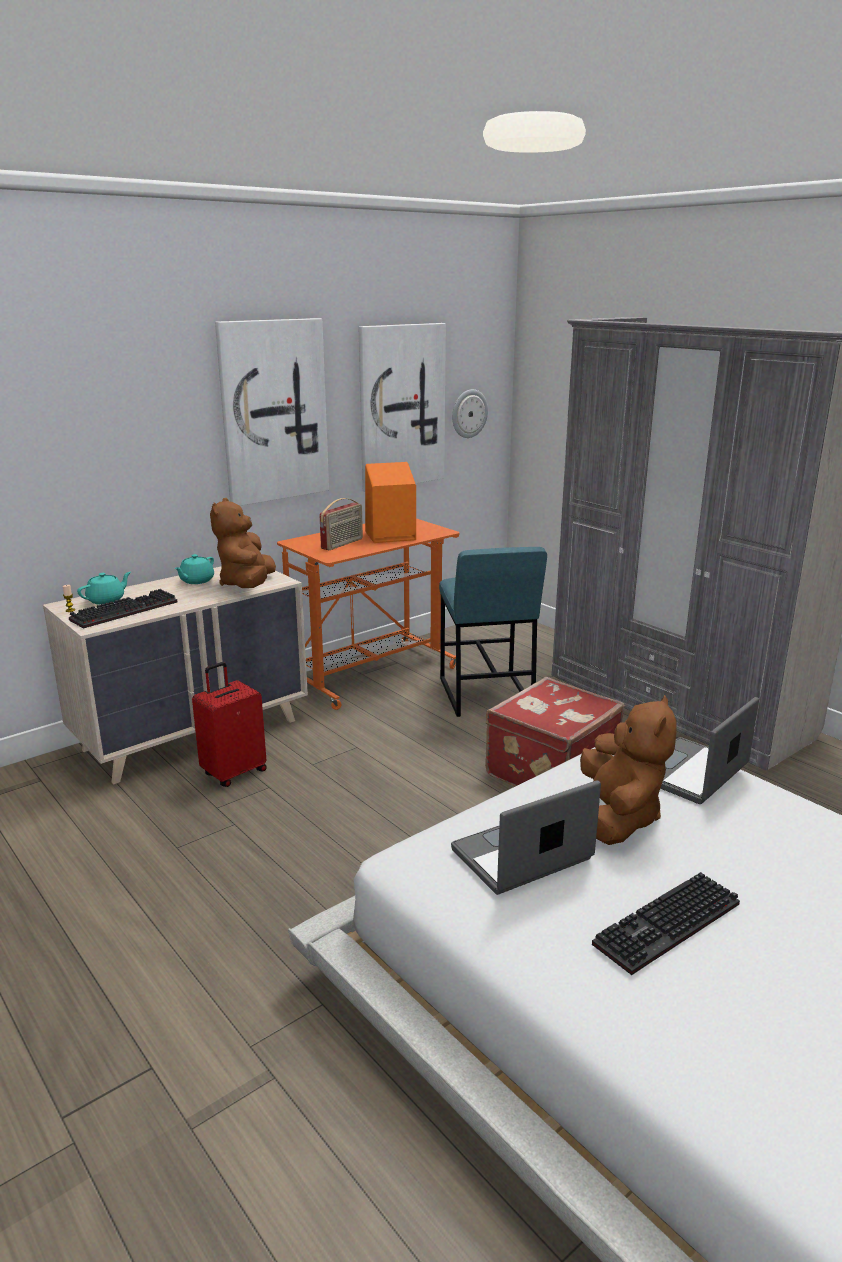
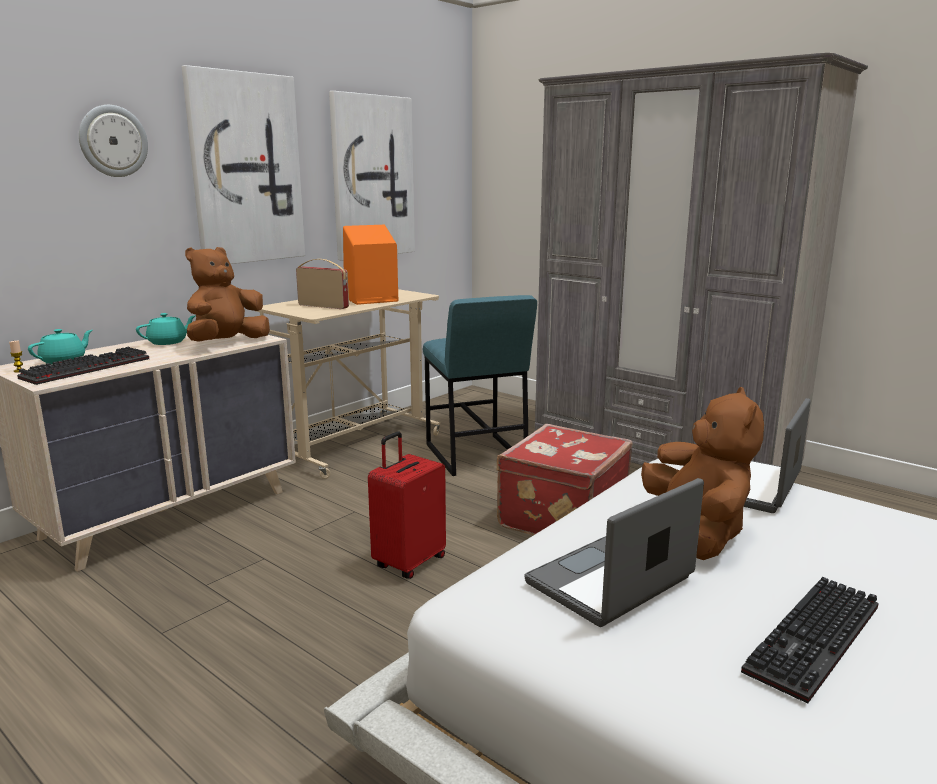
camera: 10 degrees left, 5 degrees down
(196, 581) = (168, 342): turquoise teapot -> turquoise teapot turned 150 degrees counterclockwise
(233, 772) = (221, 547): red suitcase -> red suitcase (408, 562)
(247, 585) = (227, 343): brown plush toy -> brown plush toy turned 45 degrees clockwise
(342, 544) = (324, 306): radio -> radio turned 90 degrees counterclockwise
(372, 674) = (356, 444): orange desk -> beige desk
(469, 413) = (434, 190): wall clock -> wall clock (113, 141)

